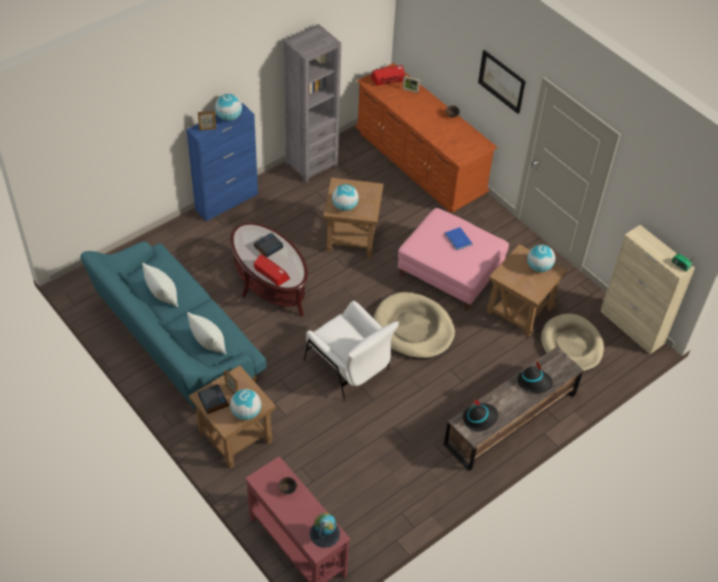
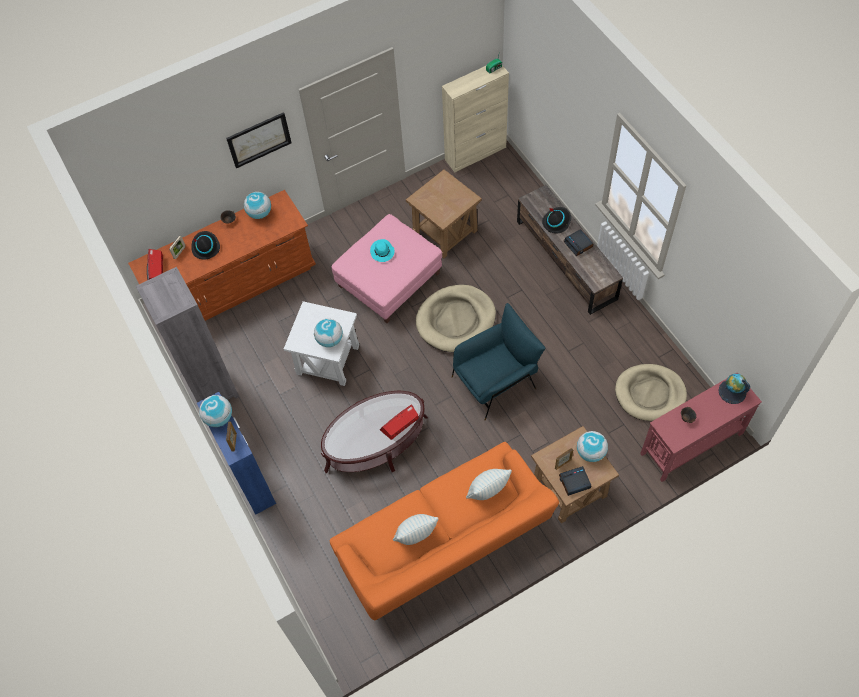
camera: 75 degrees left, 10 degrees up
(176, 340) = (444, 541): turquoise sofa -> orange sofa
(268, 247) = (362, 425): alarm clock -> alarm clock (578, 244)
(348, 367) = (496, 381): white armchair -> blue armchair
(351, 237) = (327, 360): brown side table -> white side table
(458, 240) = (382, 252): blue book -> turquoise hat
(480, 418) = (593, 268): black hat -> black hat (205, 247)
(539, 267) = (437, 189): globe -> globe (260, 213)
(571, 345) = (490, 200): beige dog bed -> beige dog bed (650, 394)

